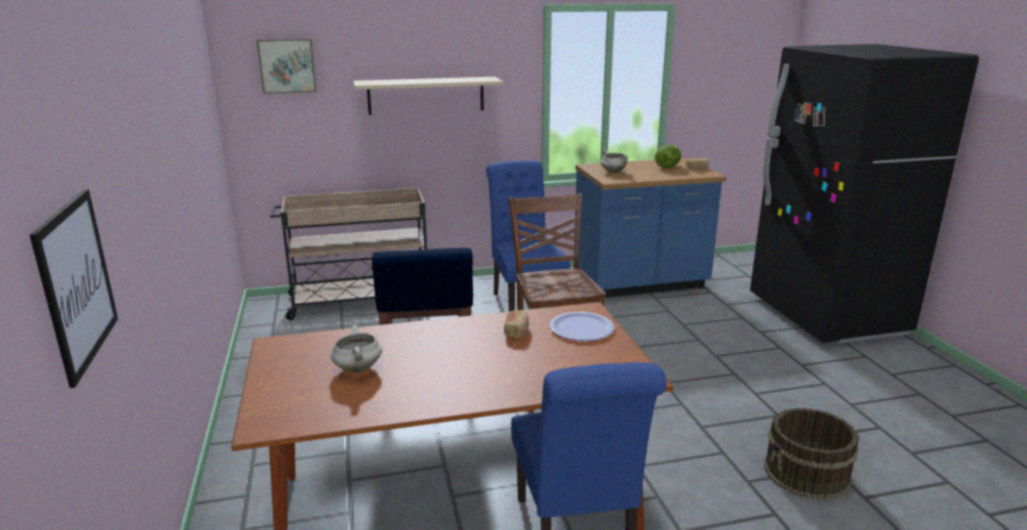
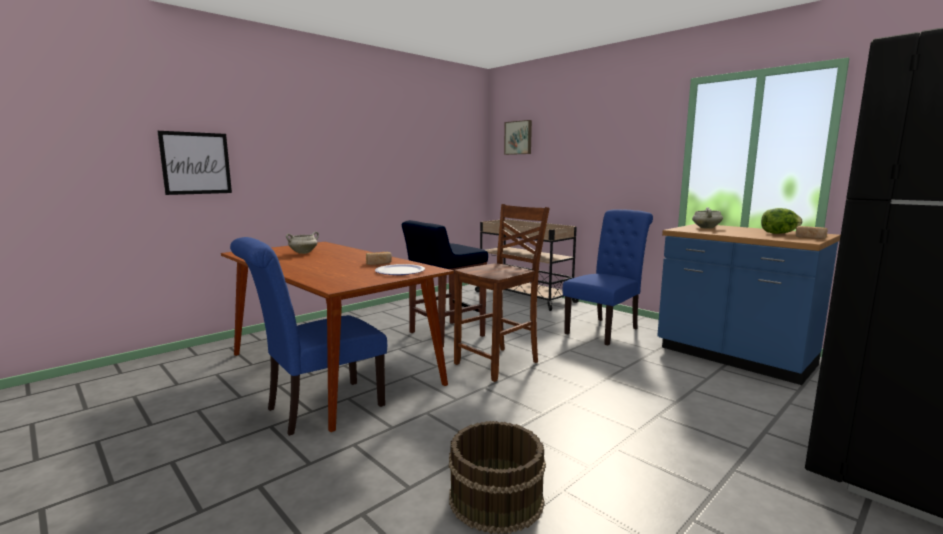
camera: 60 degrees right, 10 degrees down
(426, 95) = (592, 158): beige shelf -> none

